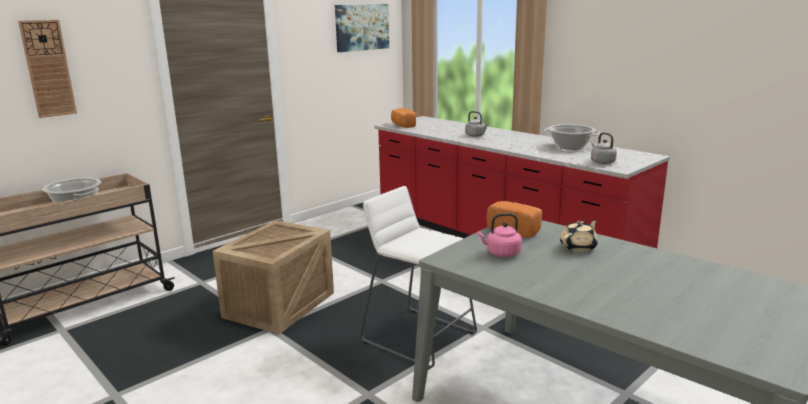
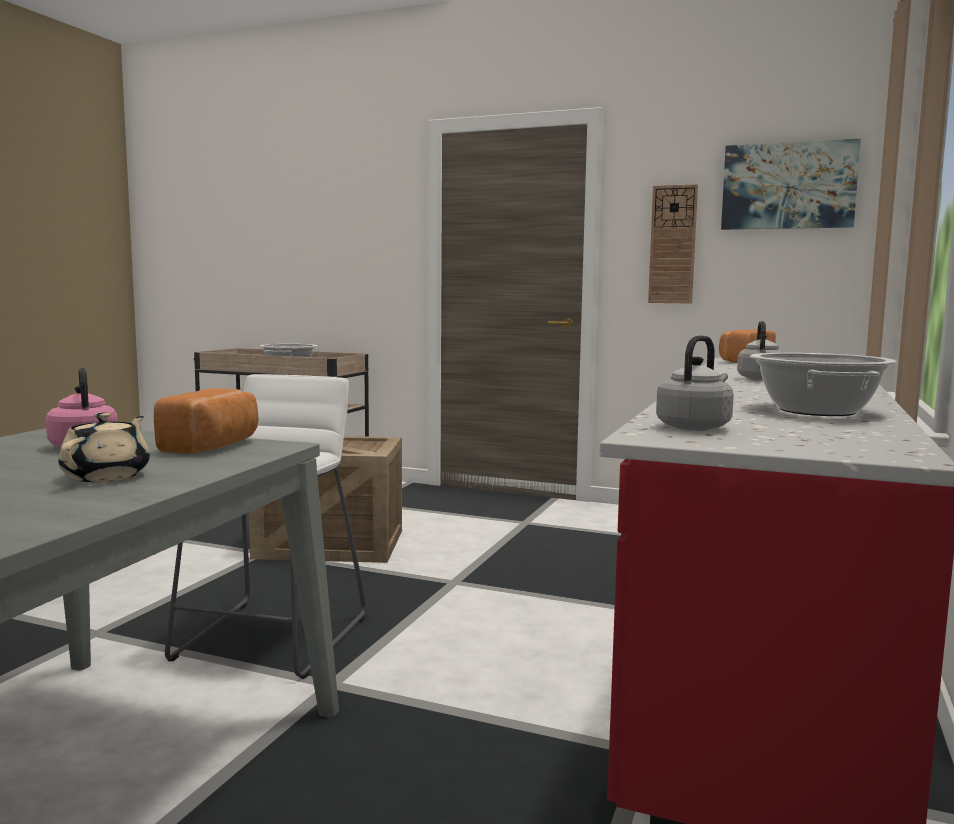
camera: 65 degrees right, 10 degrees down
(48, 68) = (324, 228): wall clock -> wall clock (672, 244)
(578, 247) = (107, 476): beige teapot -> beige teapot turned 105 degrees counterclockwise

